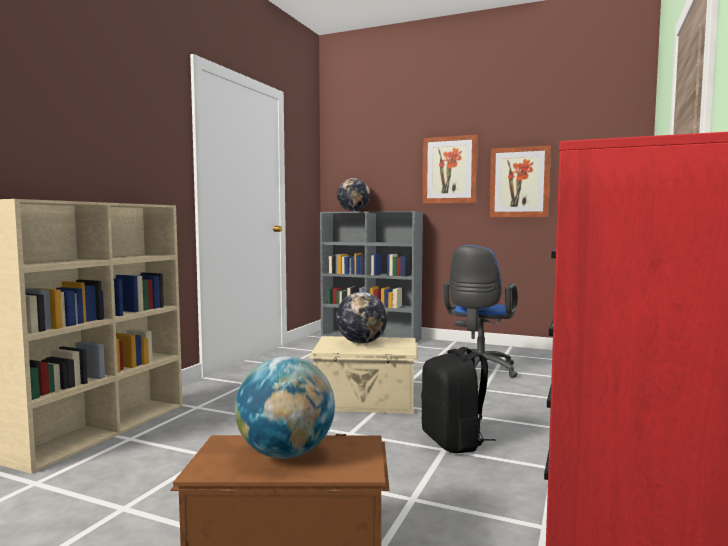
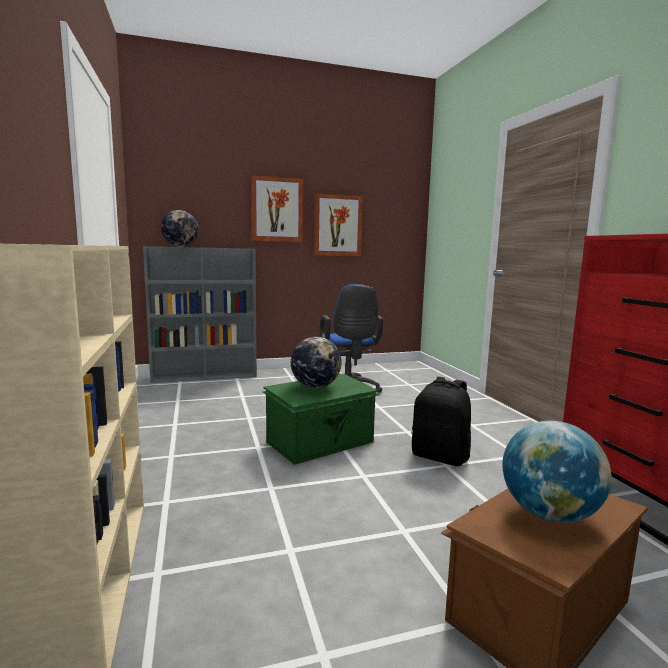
camera: 40 degrees left, 5 degrees up
(366, 402) = (321, 442): beige storage box -> green storage box

